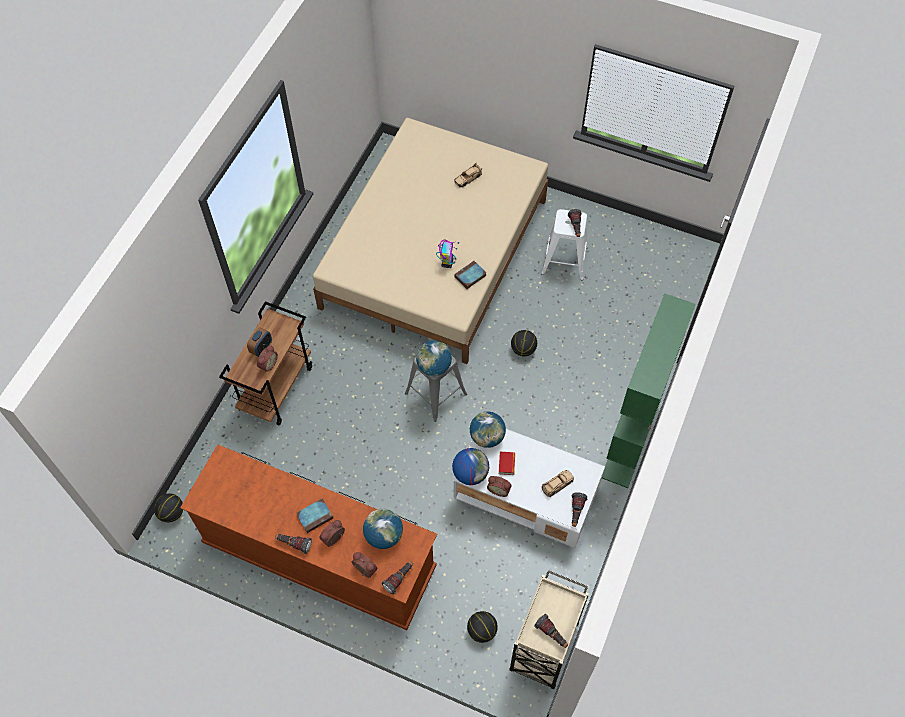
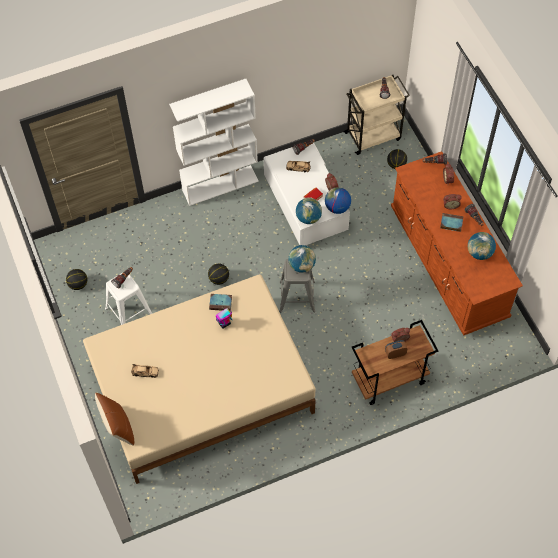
camera: 135 degrees left, 0 degrees up
(172, 513) = (515, 353): basketball -> basketball (78, 284)
(384, 535) = (423, 187): globe -> globe (479, 253)
(441, 129) = (118, 427): none -> brown pillow
(631, 440) = (220, 185): green bookcase -> white bookcase

